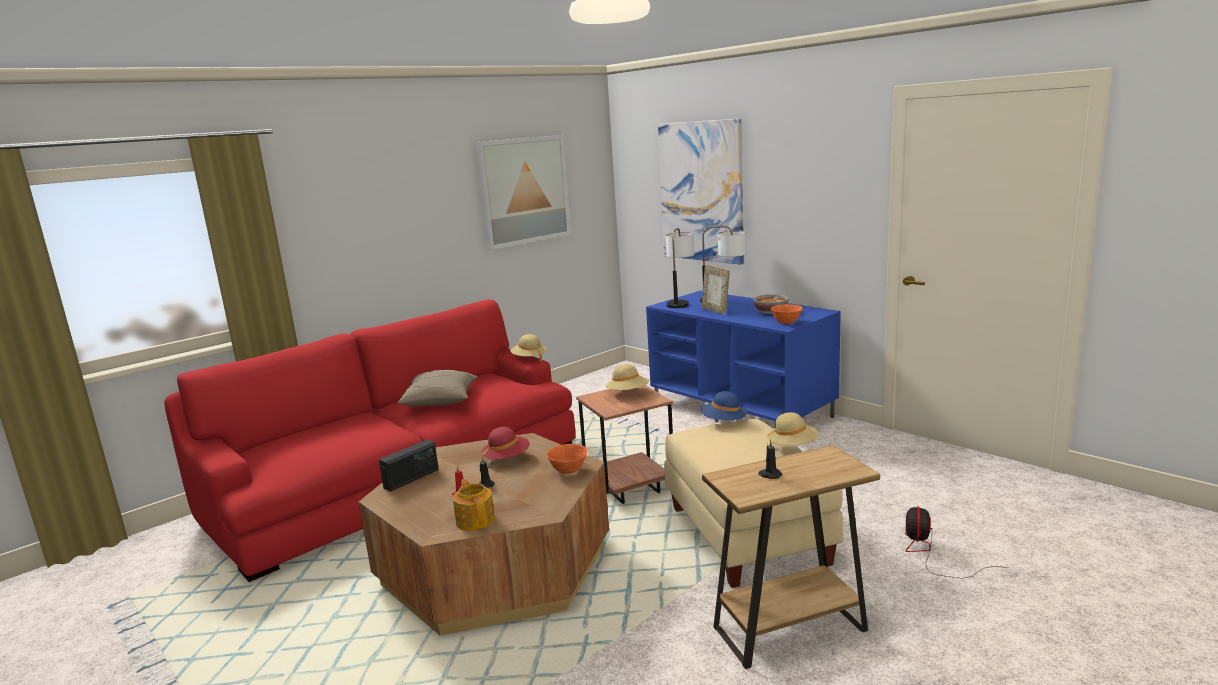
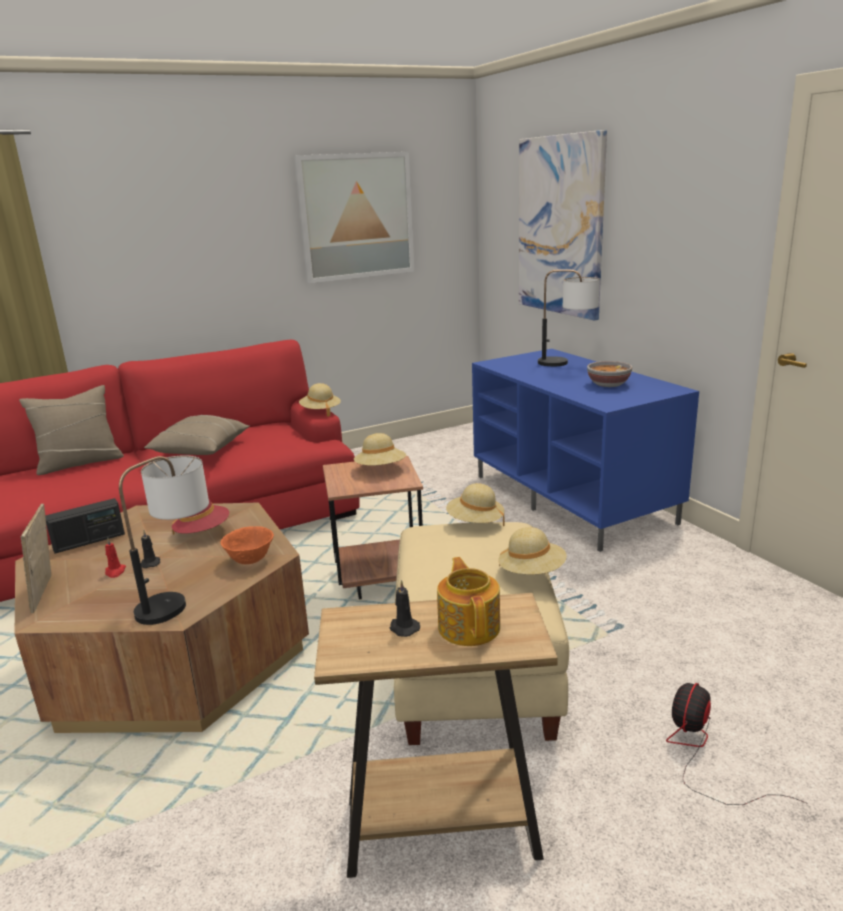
camera: 15 degrees right, 5 degrees up
(334, 424) = (80, 463): none -> beige pillow
(475, 520) = (97, 609): teapot -> teapot (469, 626)
(680, 302) = (514, 361): table lamp -> table lamp (181, 598)
(715, 310) = (545, 375): picture frame -> picture frame (47, 592)
(723, 422) = (475, 522): blue hat -> beige hat
(786, 323) = (615, 401): orange bowl -> none

